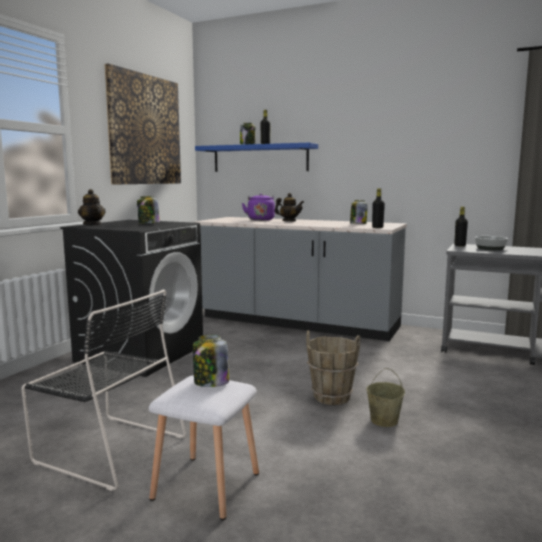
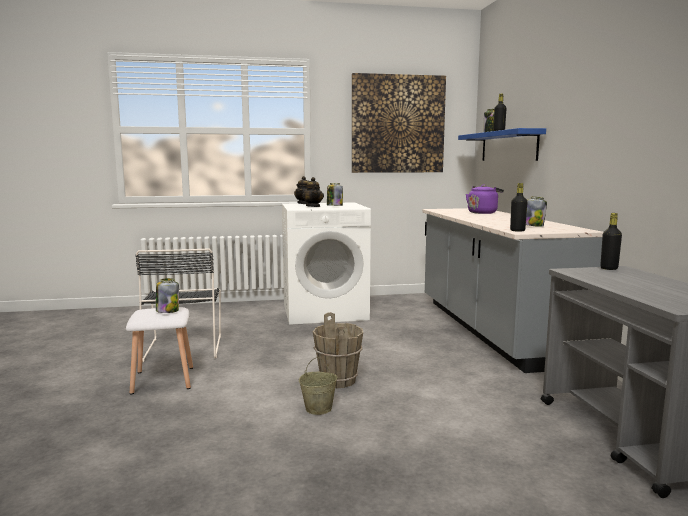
camera: 55 degrees right, 0 degrees up
(141, 353) = (325, 311): black washing machine -> white washing machine
(289, 221) = (493, 216): teapot -> teapot (313, 206)
(489, 248) = (623, 277): bowl -> none

